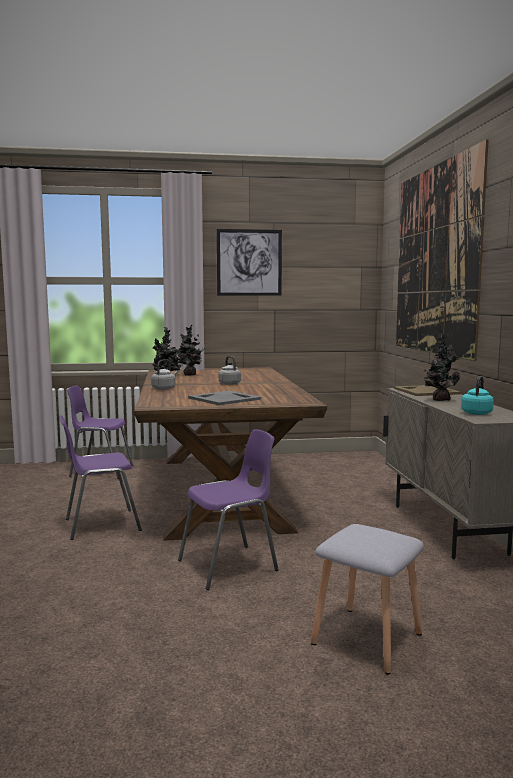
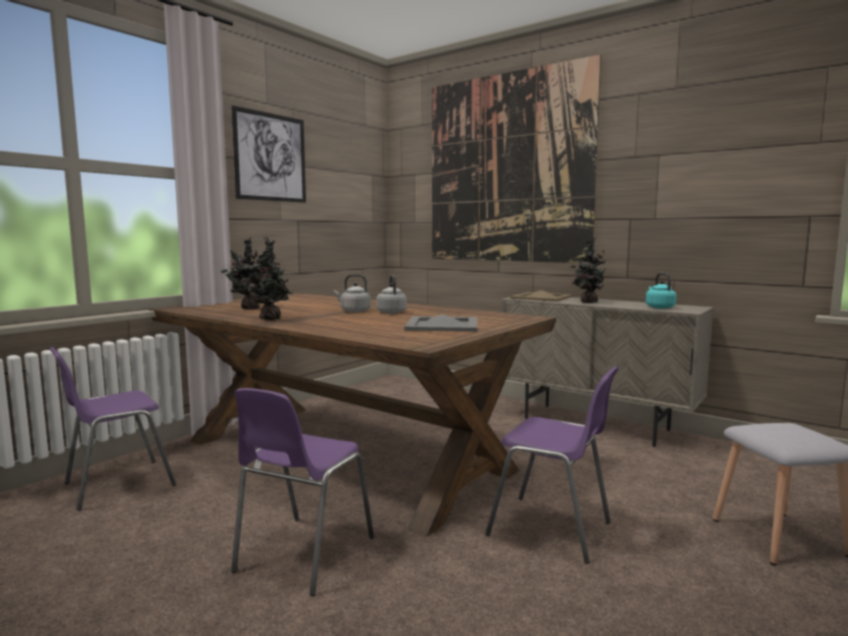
camera: 45 degrees left, 0 degrees up
(164, 388) = (313, 325): grey kettle -> grey kettle (391, 312)
(230, 566) = (552, 529): purple chair -> purple chair turned 105 degrees clockwise

